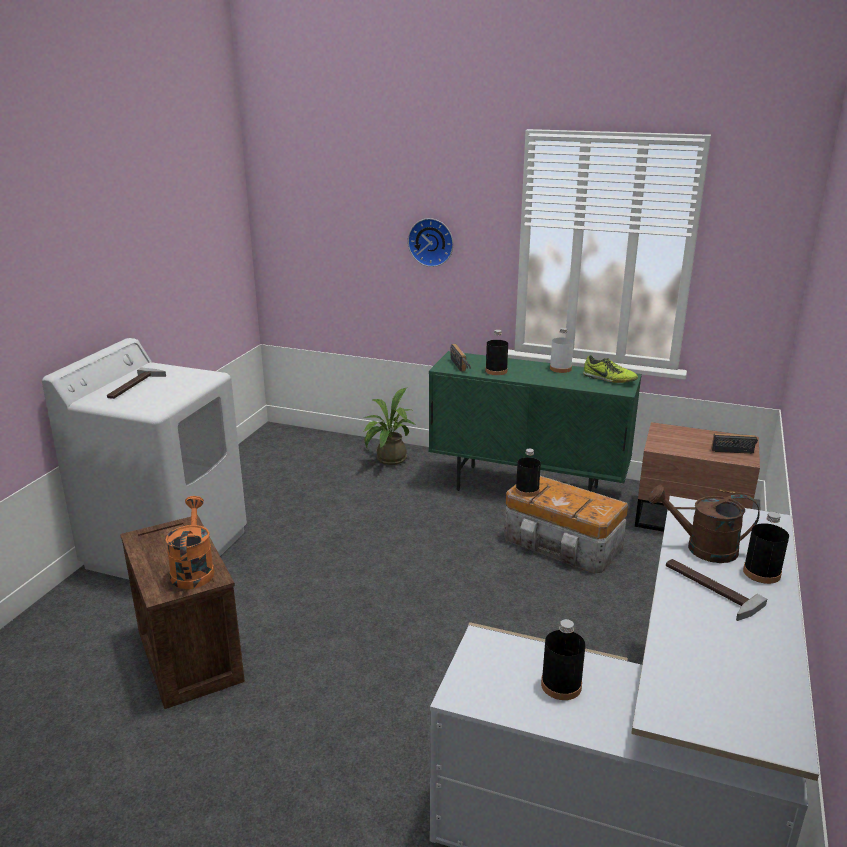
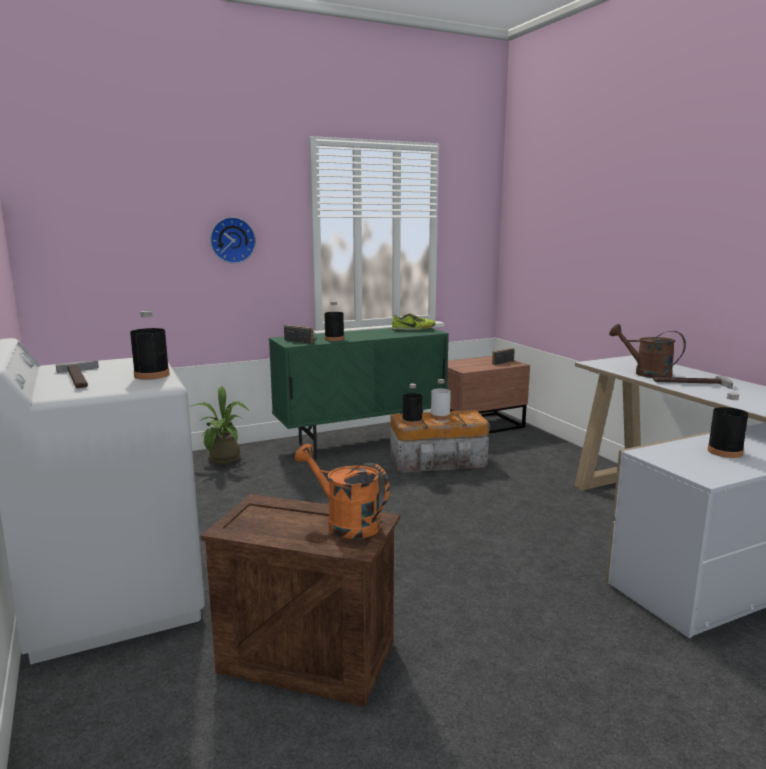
camera: 45 degrees left, 10 degrees down
(560, 368) = (372, 331): white bottle -> white bottle (440, 416)
(702, 548) = (646, 373): brown watering can -> brown watering can turned 75 degrees clockwise
(761, 573) = (688, 373): black bottle -> black bottle (152, 375)

